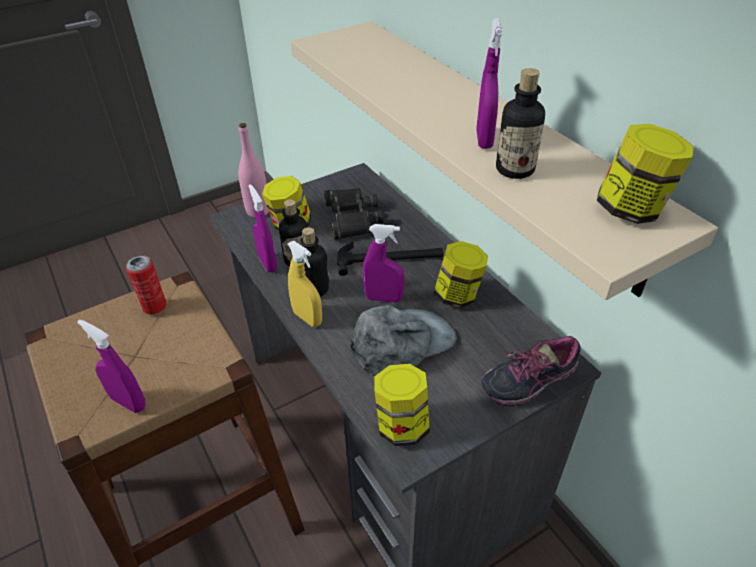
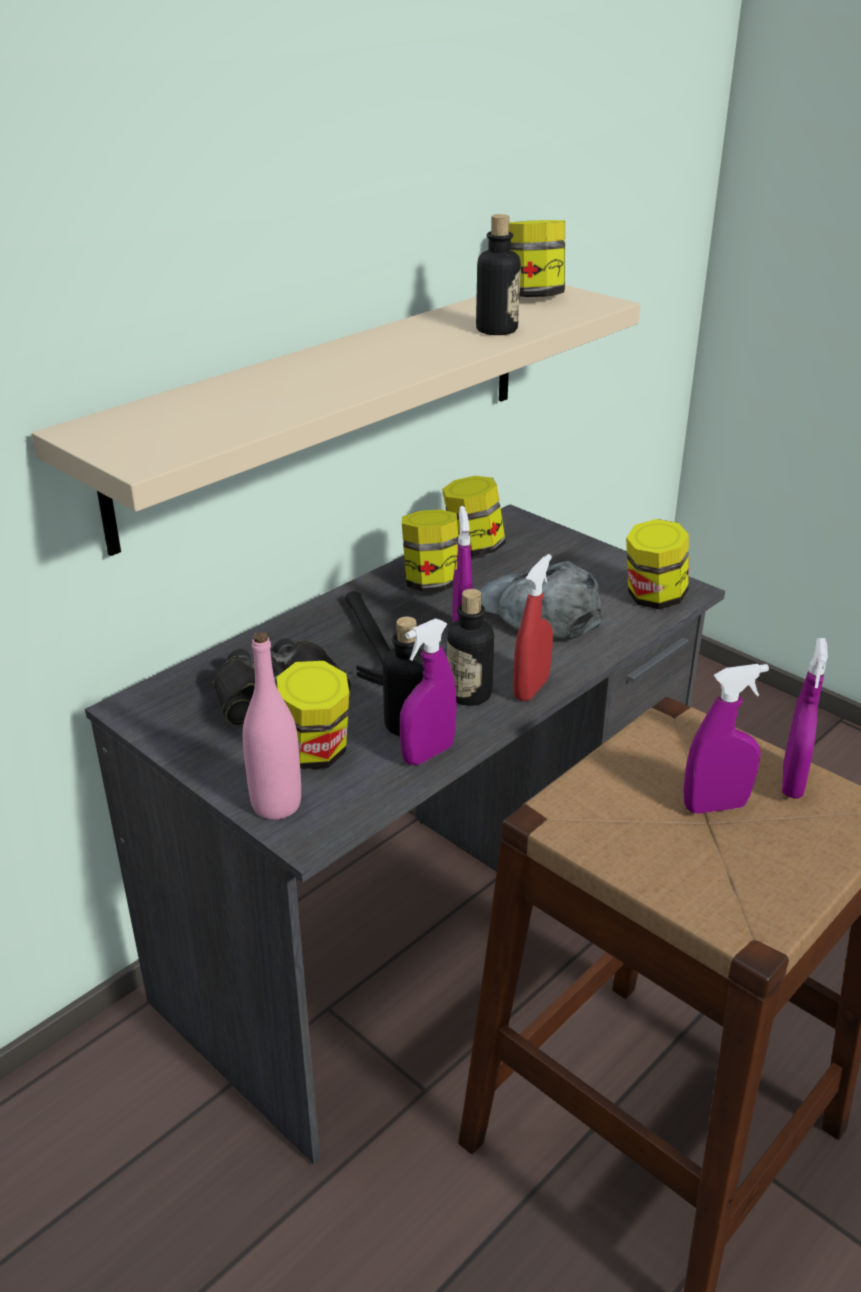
camera: 105 degrees left, 10 degrees down
(154, 307) = (609, 825): can -> none
(307, 318) = (531, 689): yellow spray bottle -> red spray bottle
(484, 139) = (441, 343): purple spray bottle -> purple spray bottle (715, 806)
(511, 329) = (473, 548): none -> jar
(527, 382) = (547, 537): shoe -> none

